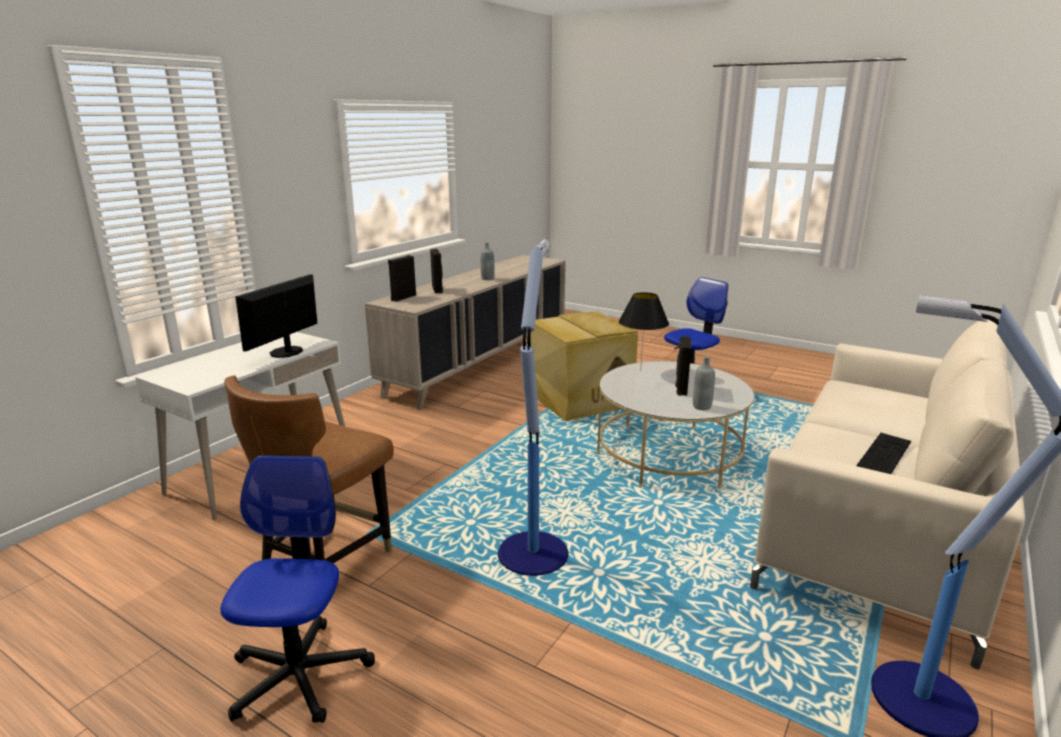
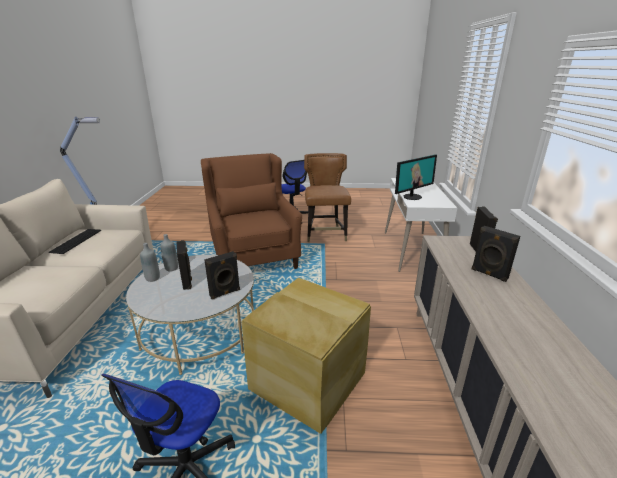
camera: 150 degrees right, 5 degrees up
(287, 352) = (412, 196): monitor -> monitor turned 60 degrees clockwise
(487, 278) = (507, 325): grey bottle -> grey bottle (152, 278)
(533, 552) = (253, 255): floor lamp -> brown armchair
(640, 371) = (225, 293): black table lamp -> black speaker

